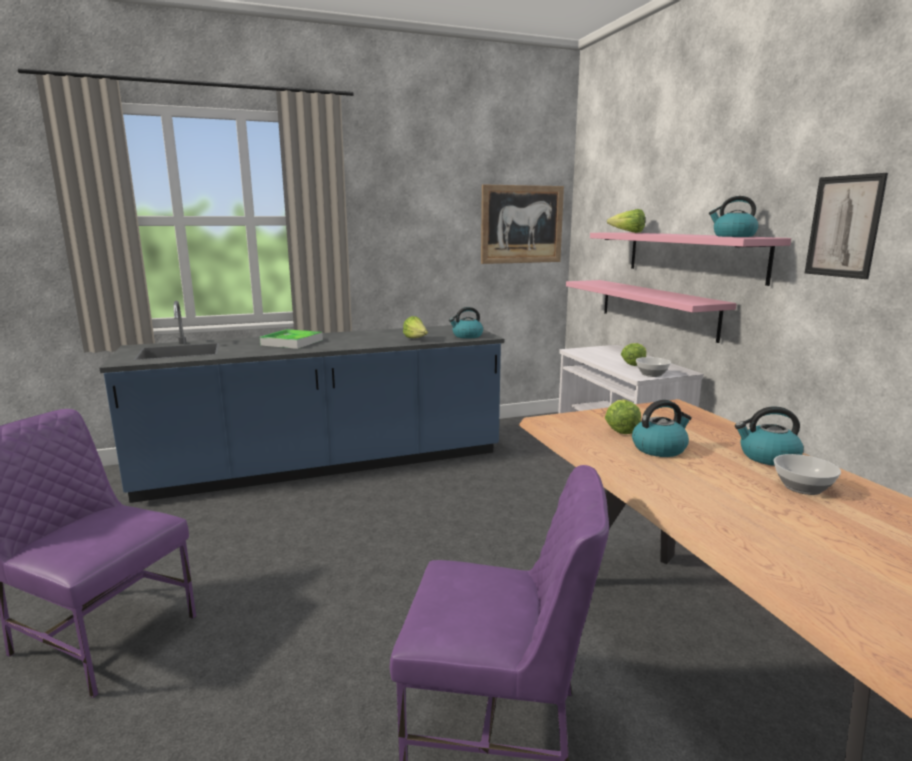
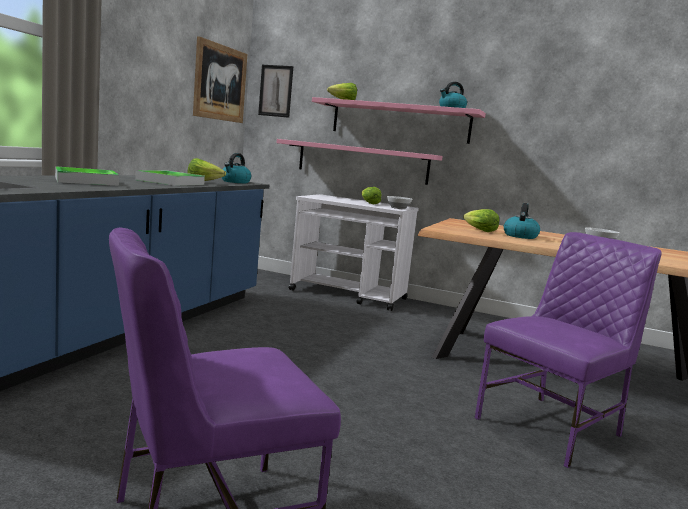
camera: 50 degrees left, 5 degrees down
(376, 340) = (170, 182): none -> tray
(768, 457) = (558, 236): kettle -> none
(844, 226) = (522, 108): picture -> picture (275, 91)

